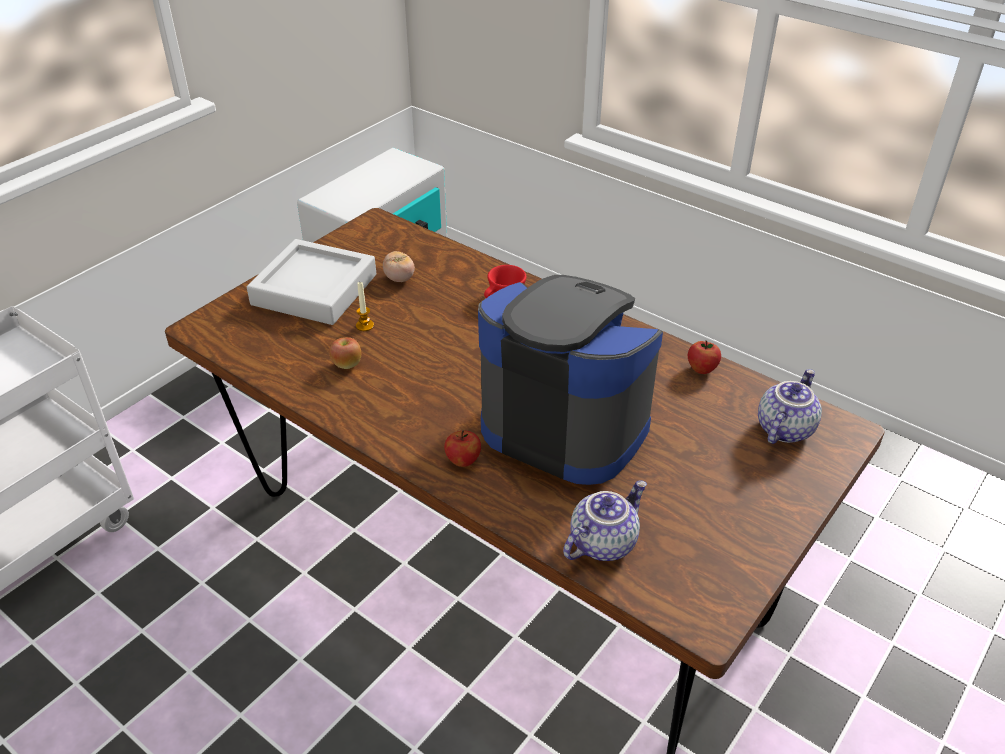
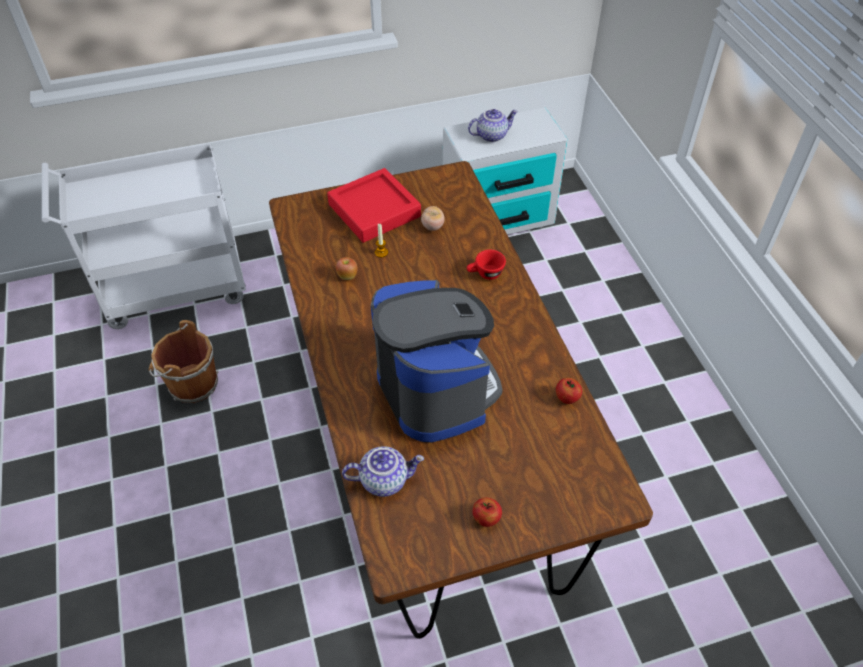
camera: 35 degrees right, 10 degrees up
(131, 655) = (191, 384): none -> brown bucket
(314, 289) = (374, 210): grey tray -> red tray
(463, 461) = (355, 379): apple -> apple (486, 518)
(783, 428) = (578, 473): teapot -> teapot (491, 135)

